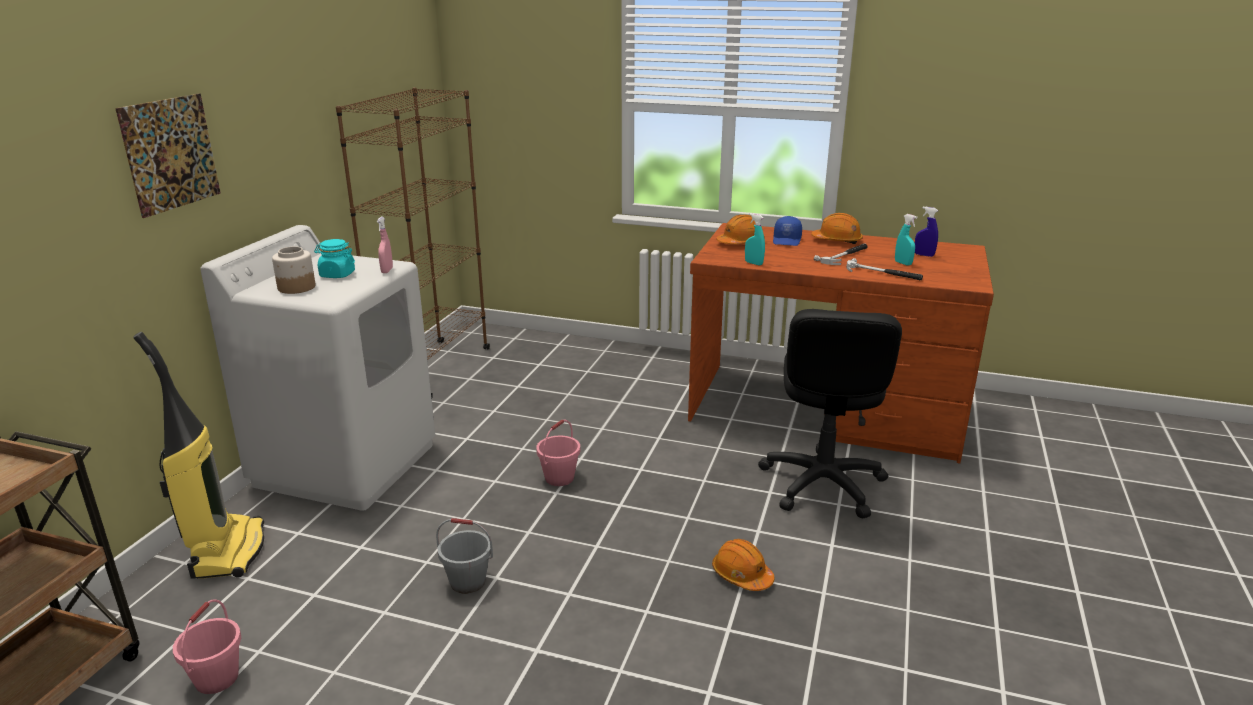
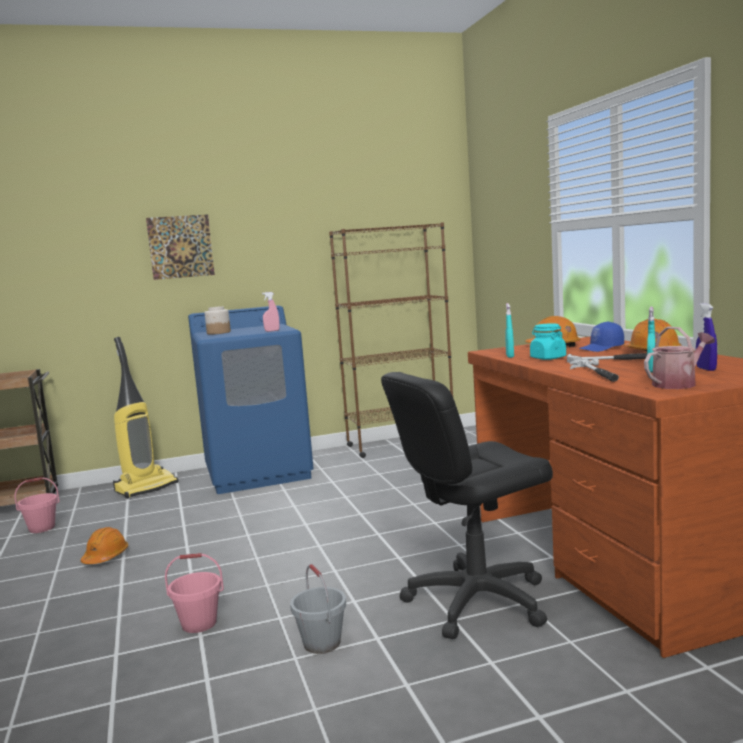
camera: 55 degrees right, 15 degrees down
(337, 275) = (249, 330): turquoise jar -> turquoise jar (548, 358)
(346, 464) = (259, 472): white washing machine -> blue washing machine
(468, 582) = (174, 541): grey bucket -> grey bucket (322, 643)
(559, 478) = (325, 518): pink bucket -> pink bucket (199, 623)
(741, 575) = (279, 616): orange hard hat -> orange hard hat (105, 557)
(957, 274) = (678, 384): none -> watering can

